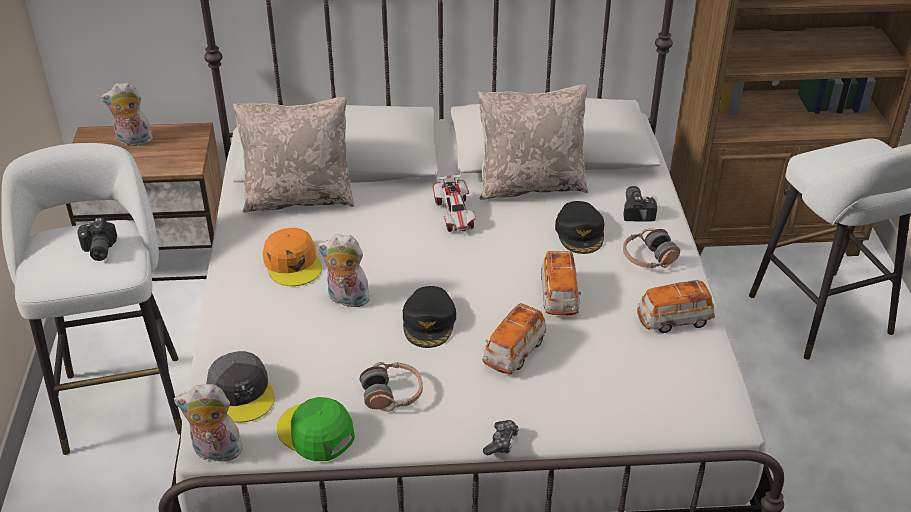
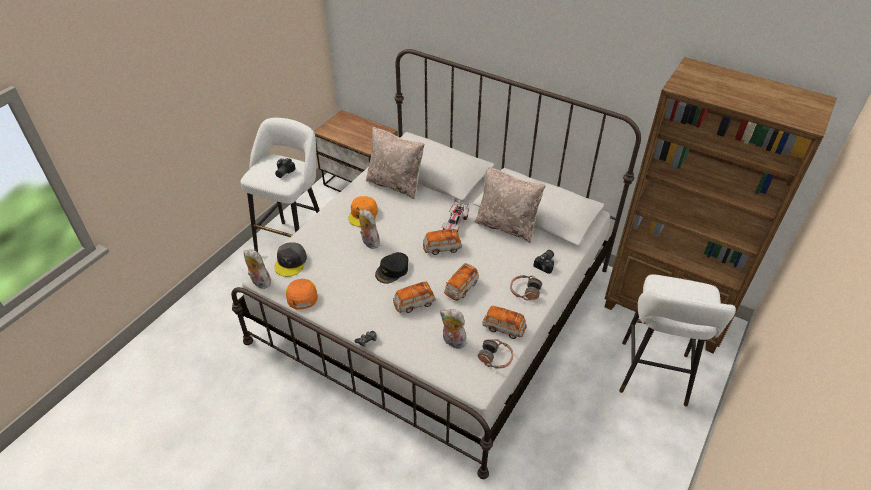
camera: 35 degrees right, 5 degrees up
(133, 142) = (356, 126): plush toy -> plush toy (452, 342)
(315, 433) = (301, 295): green cap -> orange cap
(392, 394) = (345, 295): headphones -> headphones (495, 358)
(471, 256) = (442, 248): none -> toy car
(580, 232) = (505, 262): black cap -> none

